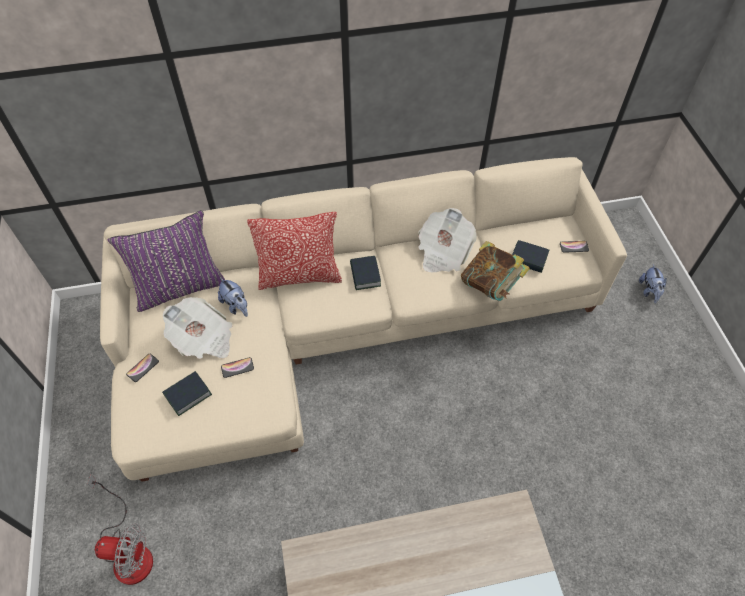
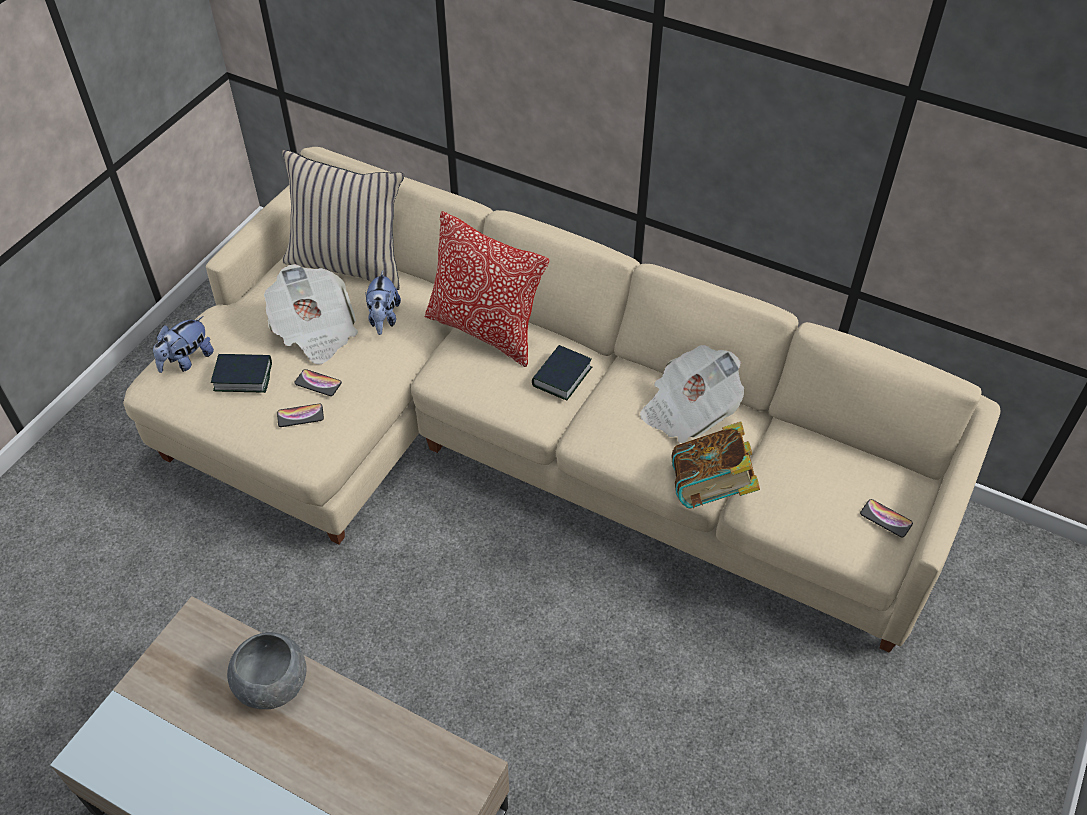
camera: 40 degrees right, 5 degrees down
(128, 551) = (87, 517): fan -> none
(143, 368) = (230, 321): phone -> phone (300, 416)
(180, 287) = (348, 263): purple pillow -> beige pillow
(377, 549) = (273, 683): none -> grey bowl
(528, 259) = (798, 491): book -> none
(649, 291) = (1015, 689): plush toy -> plush toy (187, 360)

